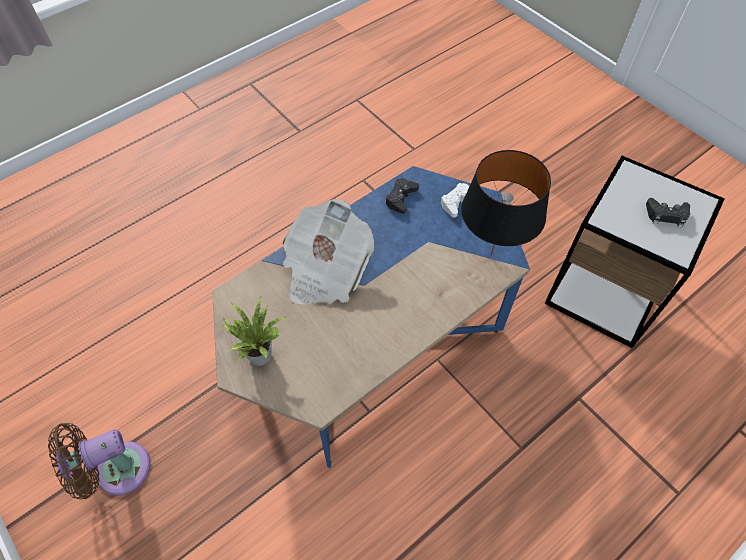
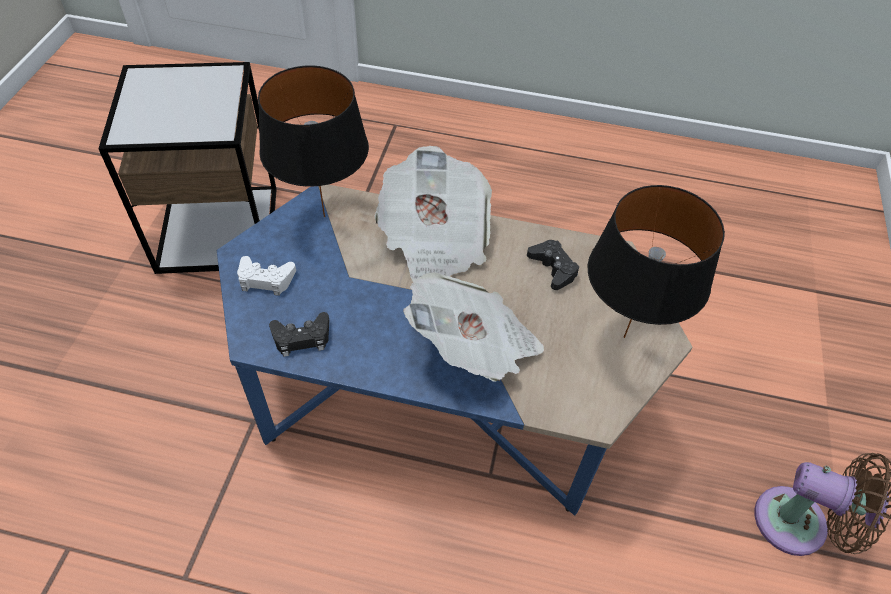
camera: 130 degrees left, 5 degrees down
(259, 352) = (625, 336): potted plant -> black table lamp
(422, 302) = (434, 240): none -> newspaper
(666, 215) = (179, 93): black game controller -> black game controller (553, 268)

